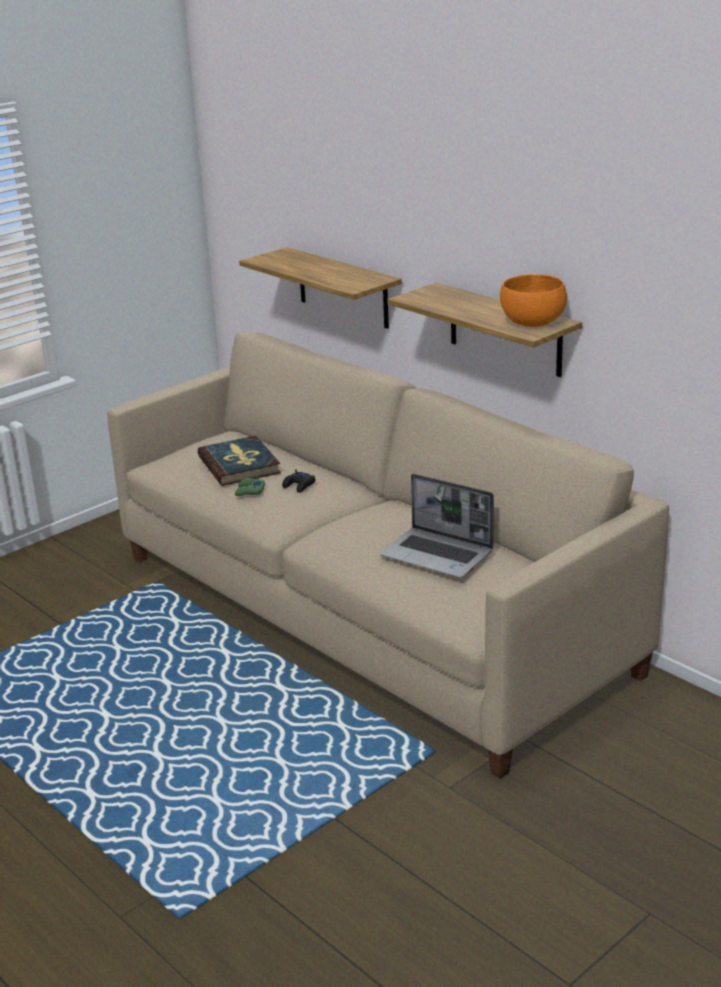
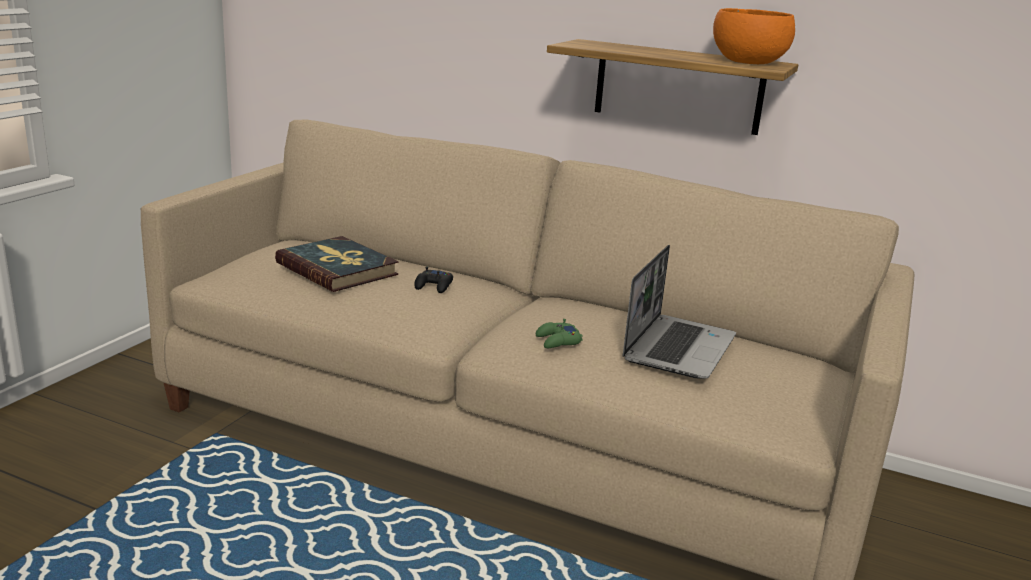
camera: 25 degrees left, 5 degrees down
(249, 491) = (376, 296): green game controller -> green game controller (558, 341)
(343, 288) = (432, 62): shelf -> none
(438, 555) = (678, 348): laptop -> laptop turned 75 degrees counterclockwise

